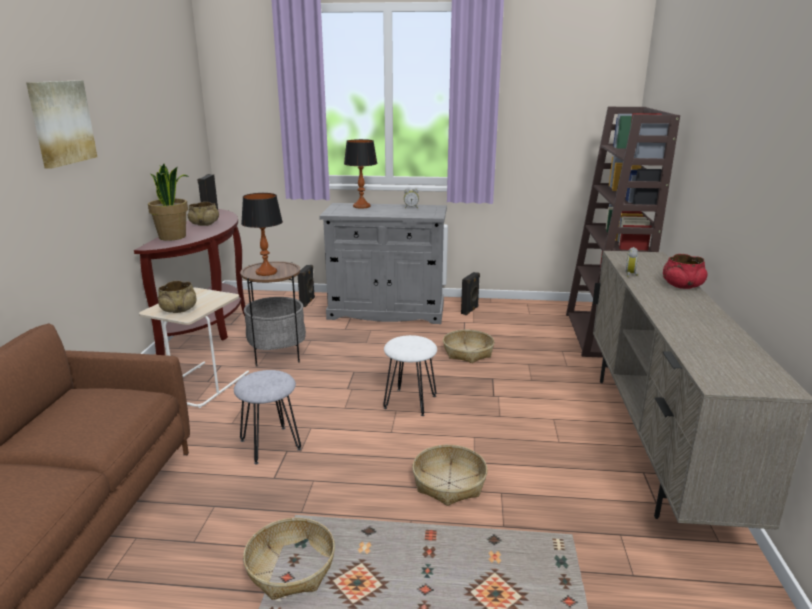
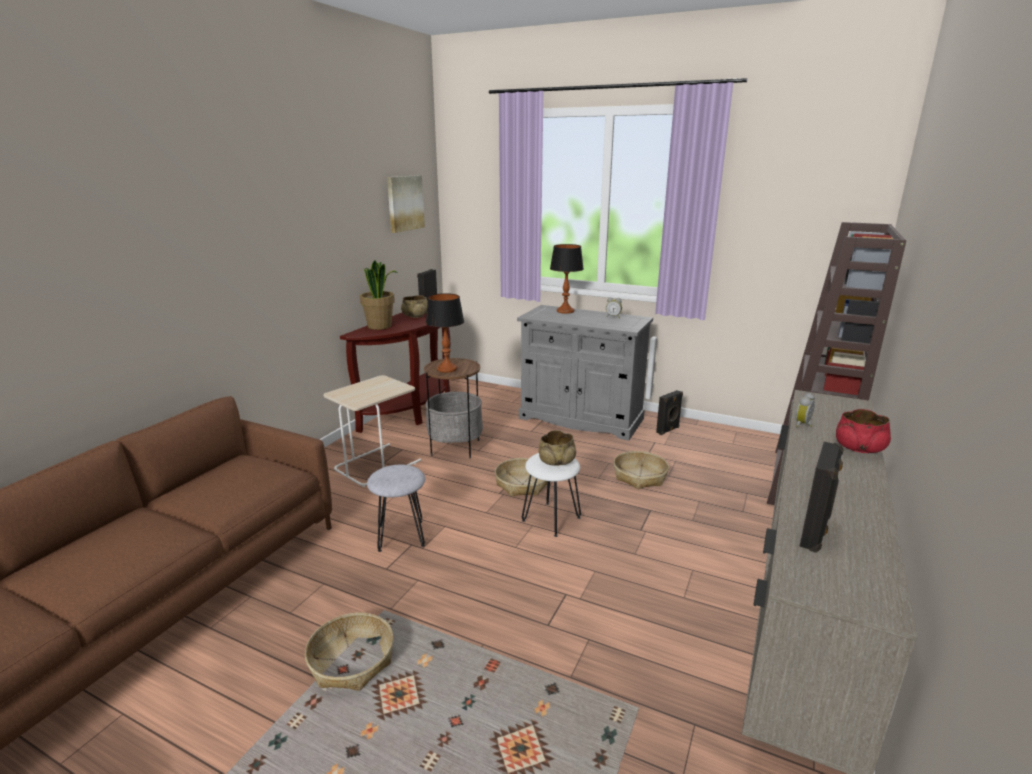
camera: 20 degrees right, 0 degrees up
(61, 122) = (273, 223): picture -> picture (404, 203)
(178, 310) = (355, 395): beige bowl -> beige bowl (556, 461)
(308, 302) = (511, 398): black speaker -> black speaker (814, 534)
(449, 483) = (541, 615): basket -> basket (522, 484)

